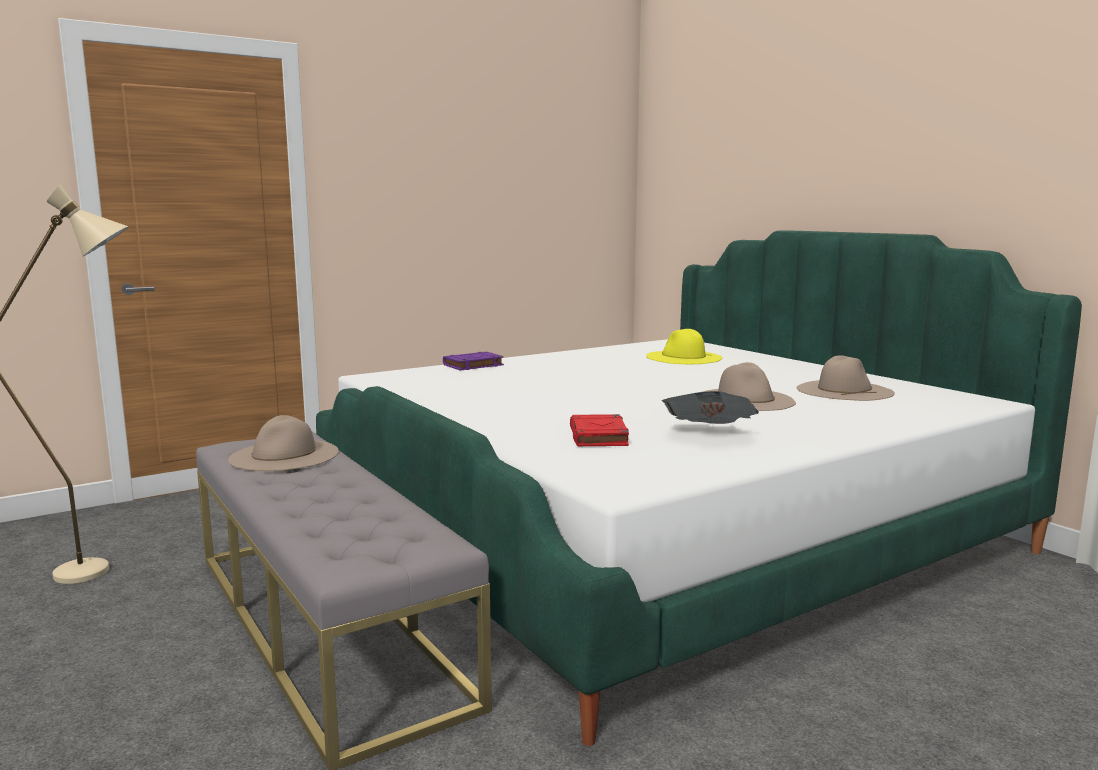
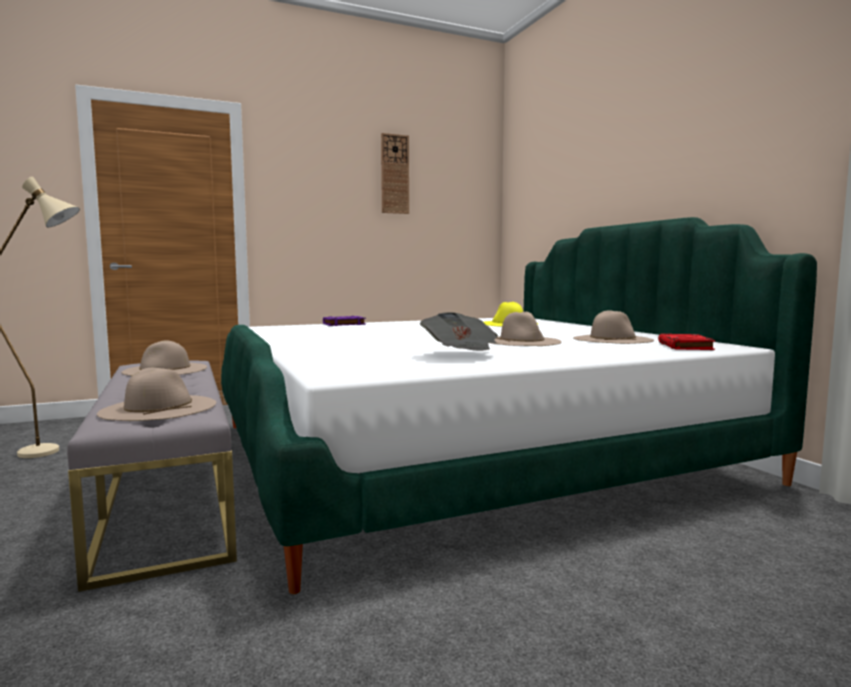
camera: 10 degrees right, 5 degrees down
(373, 531) = (159, 408): none -> beige hat
(503, 141) = (394, 174): none -> wall clock
(599, 436) = (371, 353): red book -> red book (685, 346)

